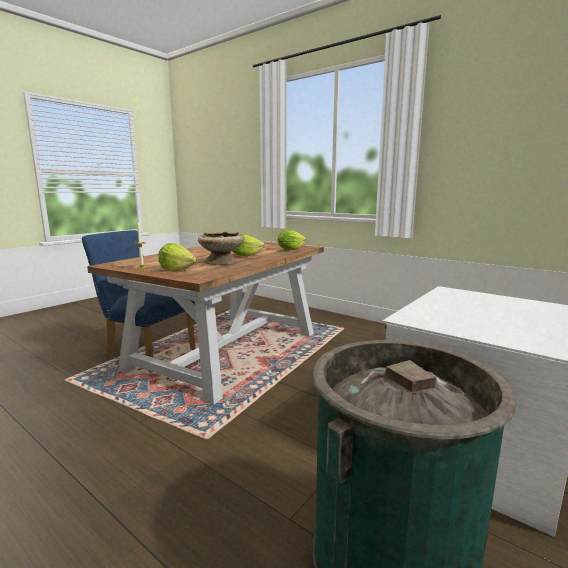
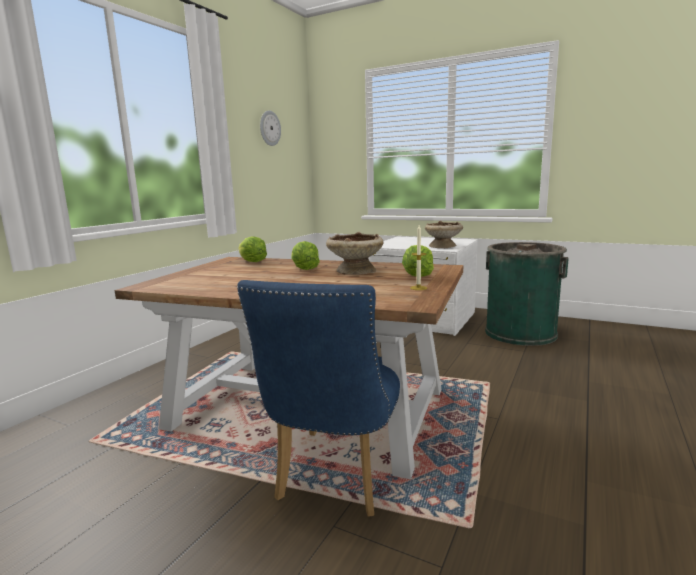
camera: 100 degrees left, 0 degrees up
(443, 319) = (443, 246): none -> beige bowl
(521, 119) = (269, 128): none -> wall clock

